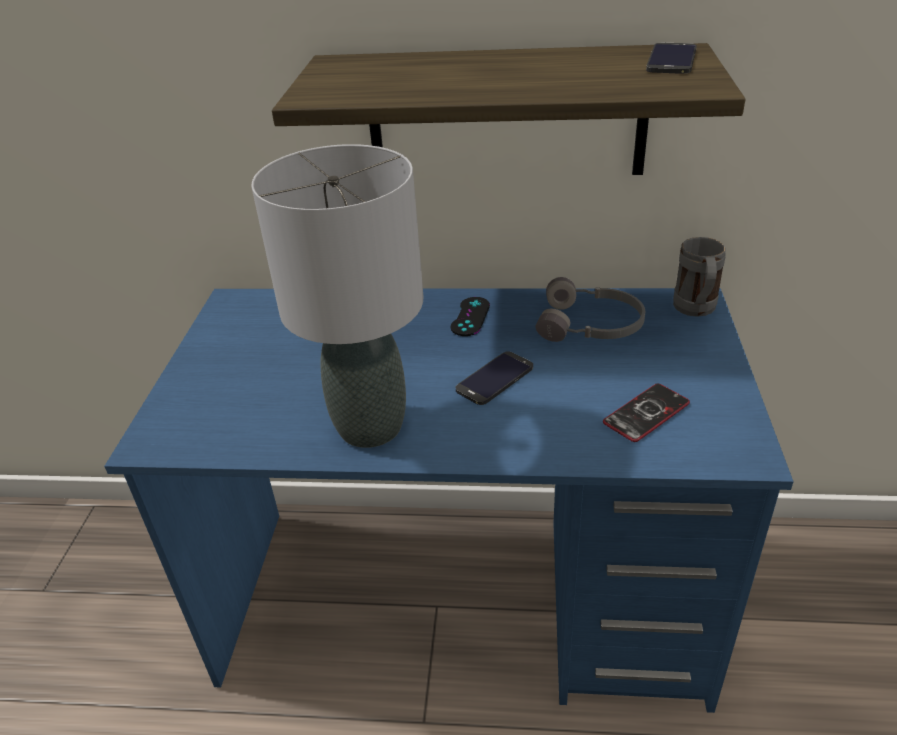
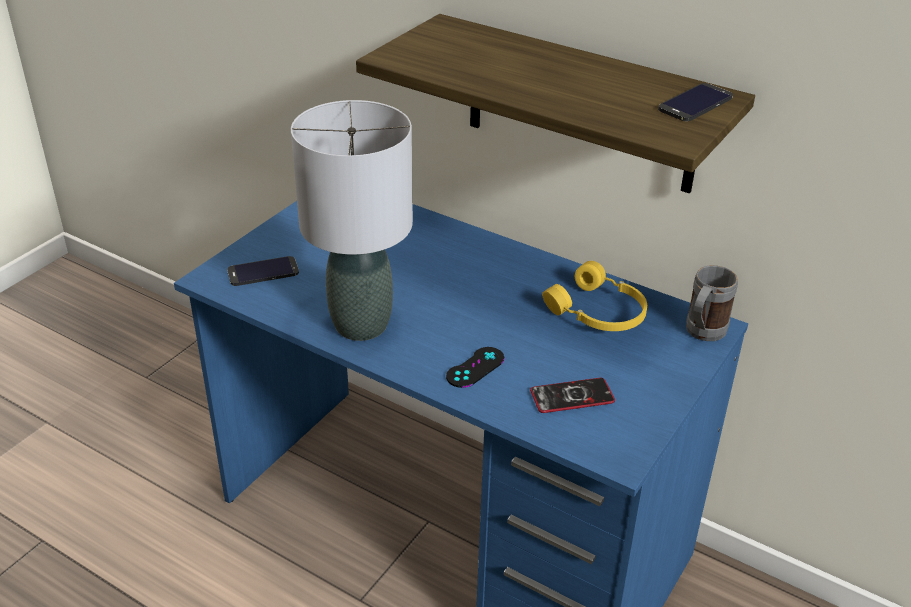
camera: 25 degrees right, 0 degrees up
(470, 316) = (507, 269): black game controller -> black game controller (475, 367)
(494, 378) = (481, 325): phone -> phone (263, 272)
(590, 326) = (597, 313): grey headphones -> yellow headphones

